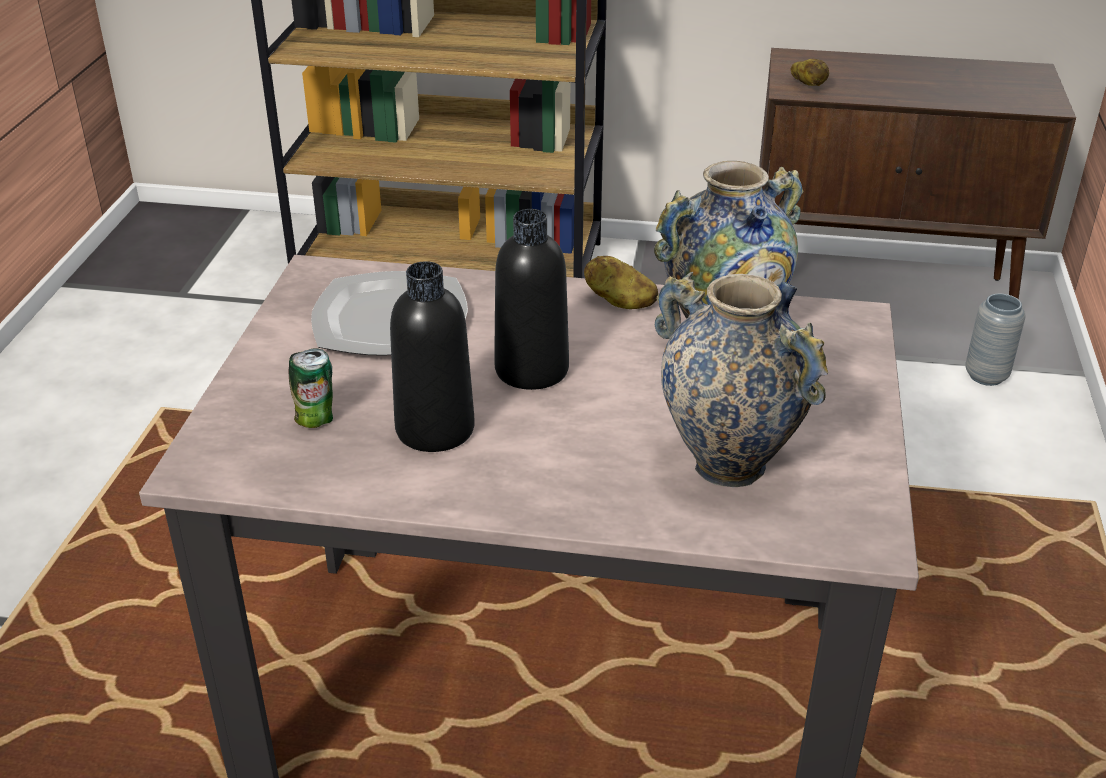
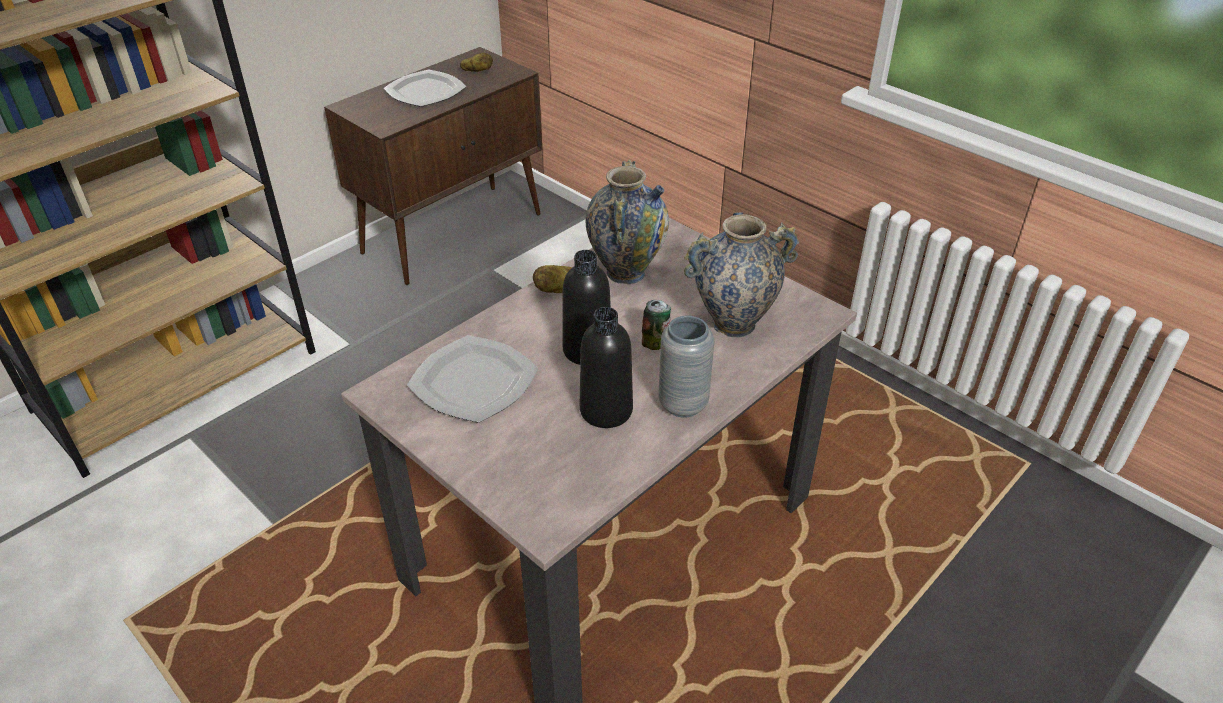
camera: 55 degrees left, 5 degrees up
(316, 419) = (547, 455): can -> can (655, 343)
(808, 85) = (388, 120): potato -> potato (477, 72)
(898, 78) = (424, 91): none -> plate
(986, 376) = (557, 242): grey vase -> grey vase (683, 404)

